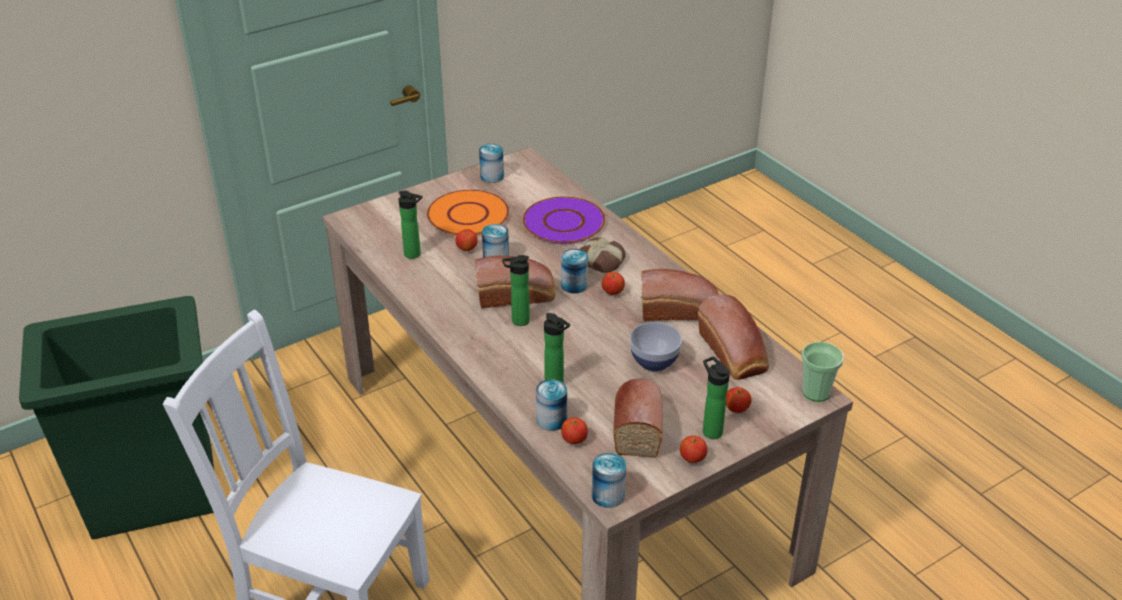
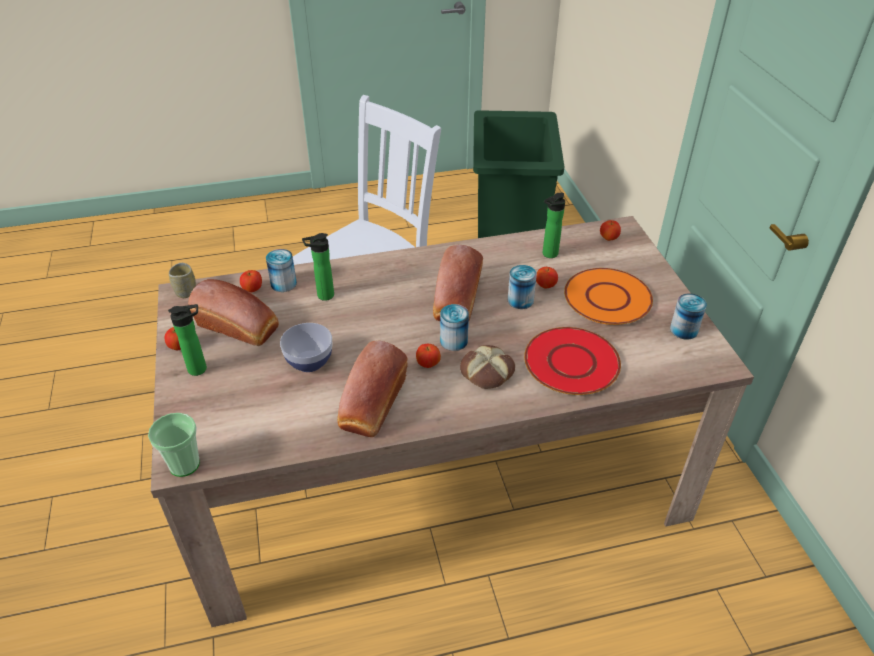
camera: 110 degrees right, 5 degrees up
(517, 321) = (418, 293): bottle -> none
(563, 222) = (571, 362): purple plate -> red plate
(608, 495) = (186, 292): can -> cup
(733, 354) = (281, 422): bread -> none
(736, 410) = (209, 395): apple -> apple (608, 238)

